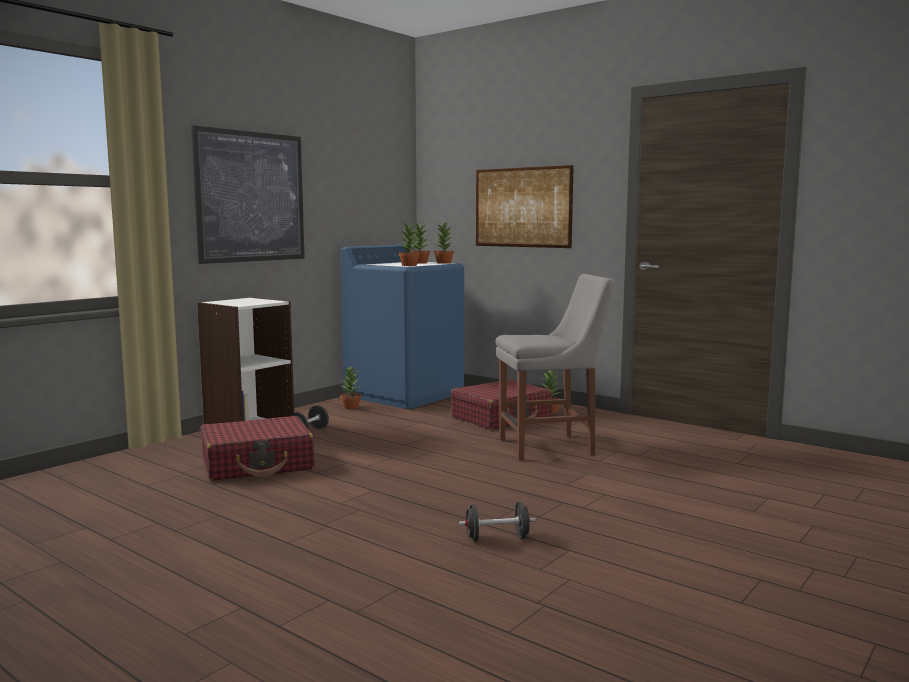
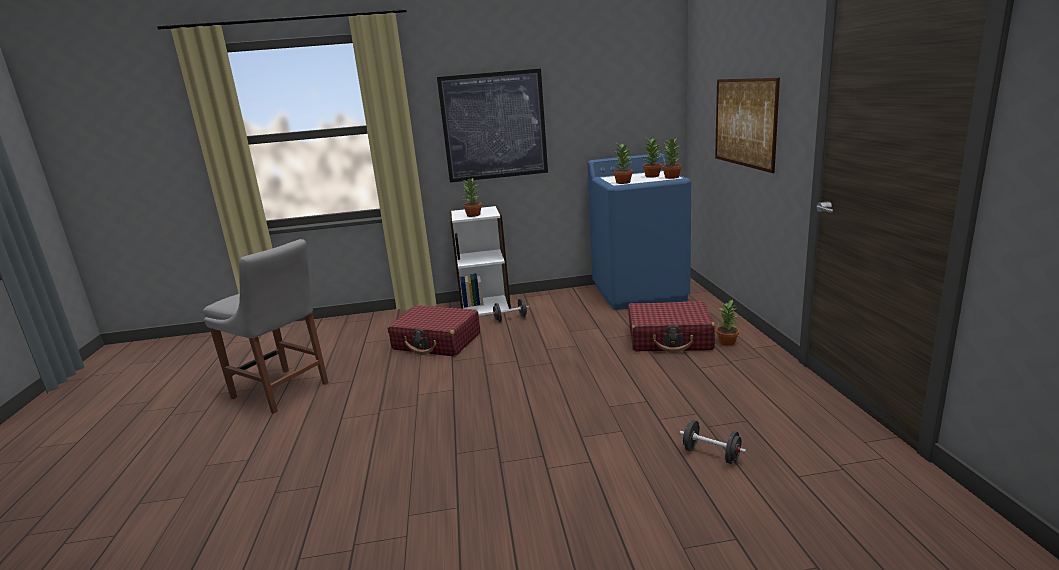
camera: 45 degrees right, 10 degrees up
(350, 407) = (578, 298): potted plant -> potted plant (473, 215)
(497, 538) = (437, 471): black dumbbell -> black dumbbell (711, 454)
(551, 446) = (649, 387): grey chair -> grey chair (283, 391)

